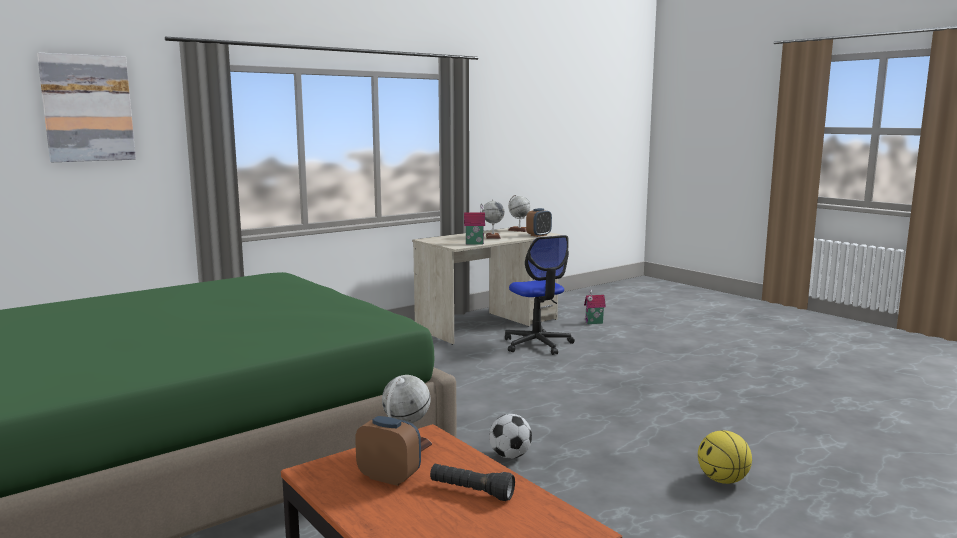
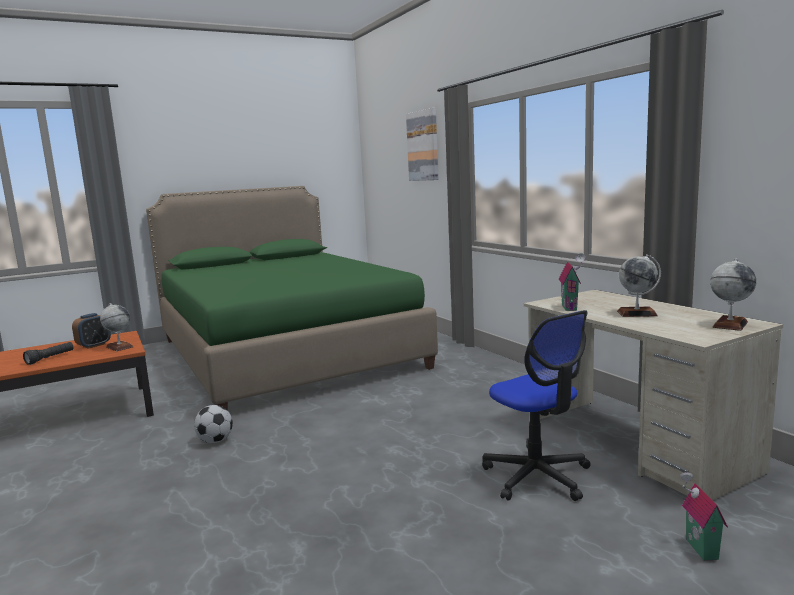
camera: 100 degrees right, 0 degrees up
(537, 344) = (537, 476): office chair -> office chair turned 105 degrees counterclockwise
(539, 235) = (675, 333): alarm clock -> none
(722, 480) = (56, 541): basketball -> none

